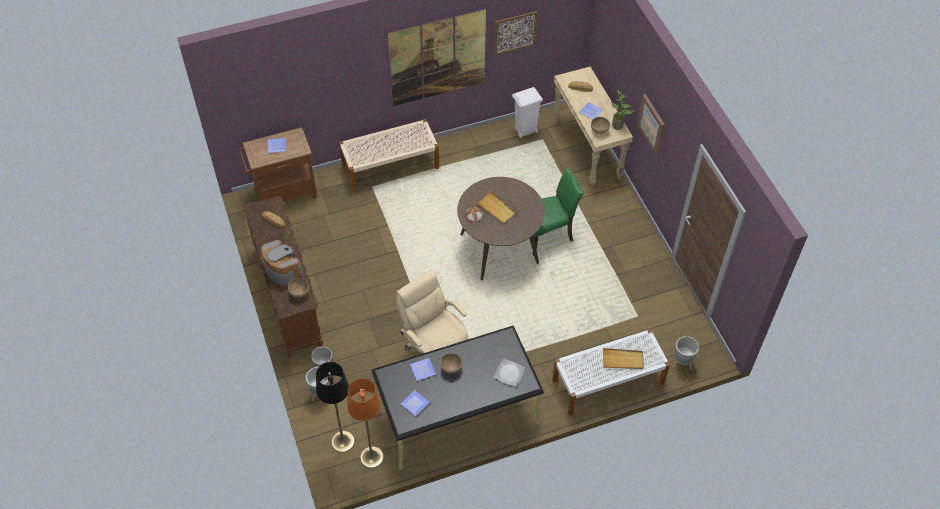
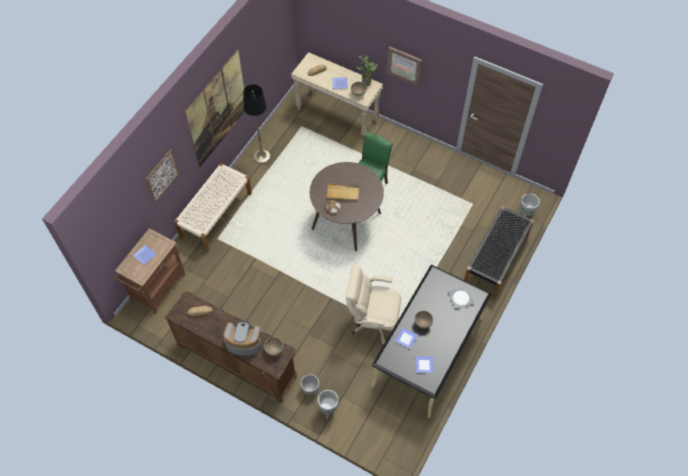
camera: 40 degrees left, 5 degrees up
(343, 441) = (375, 430): black floor lamp -> black floor lamp (262, 156)
(371, 457) = (404, 425): orange floor lamp -> none
(515, 32) = (256, 56): picture -> picture (162, 175)
(525, 131) = (284, 128): white trash can -> none
(608, 382) = (496, 259): white bench -> black bench
(623, 360) = (506, 237): beige tray -> none

